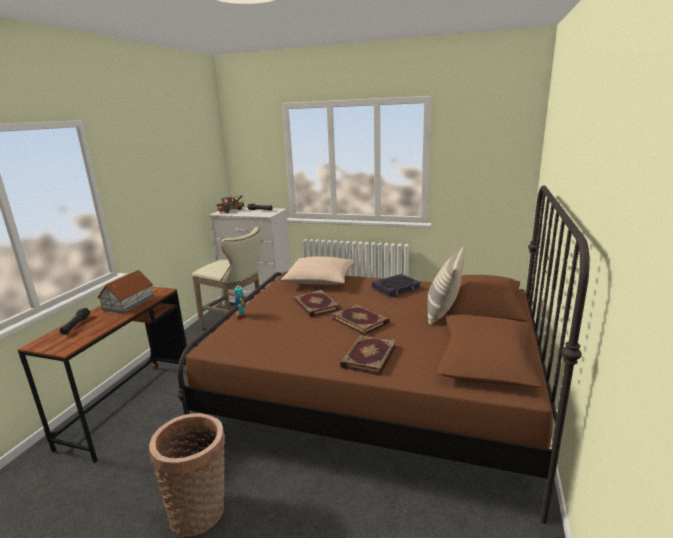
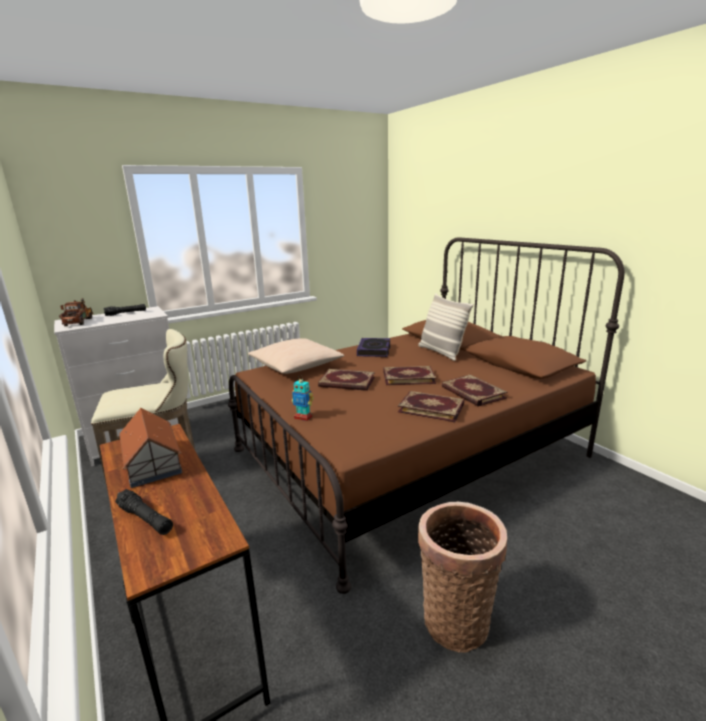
camera: 50 degrees left, 0 degrees up
(312, 350) = (431, 408): none -> book

